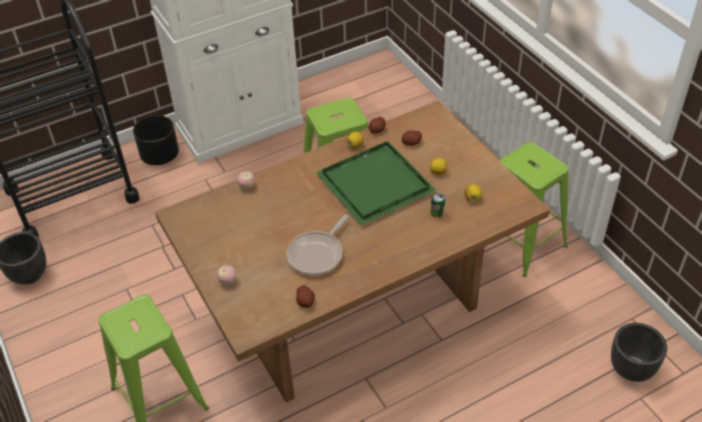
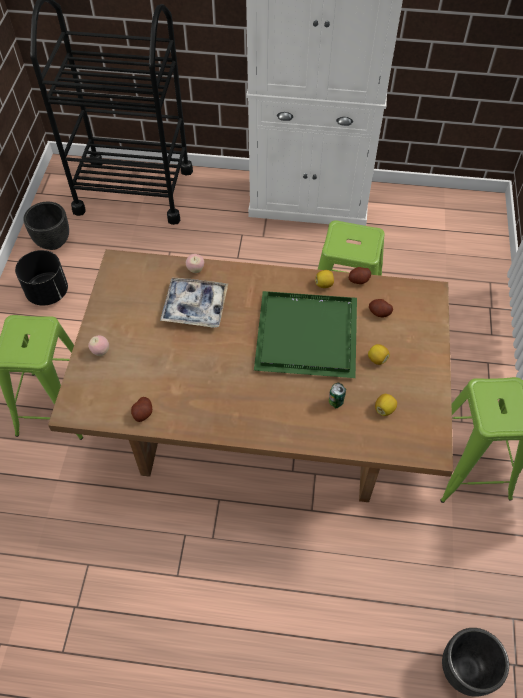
camera: 35 degrees right, 10 degrees up
(160, 156) = (224, 193): black planter -> black planter (48, 292)
(272, 211) = (195, 307): none -> tray
(317, 254) = (193, 374): frying pan -> none

